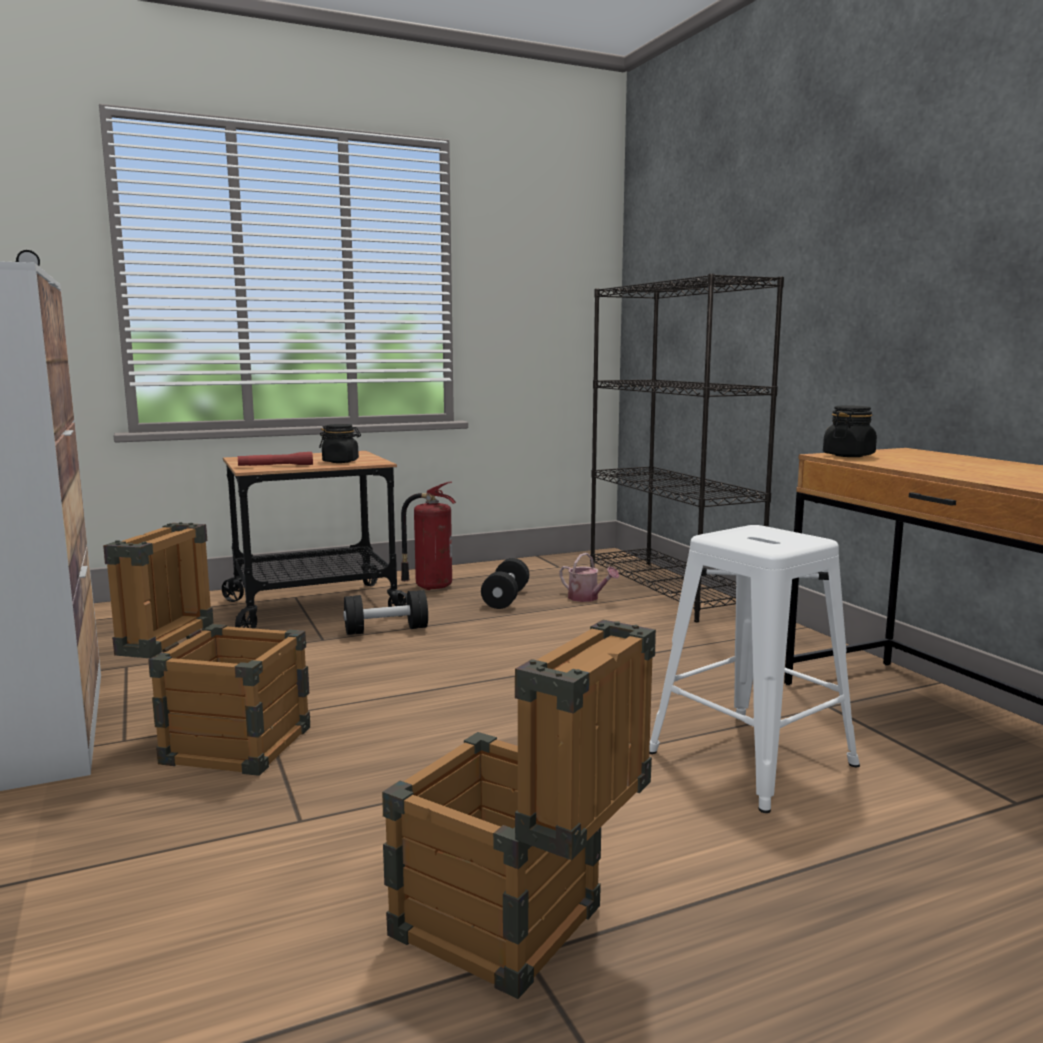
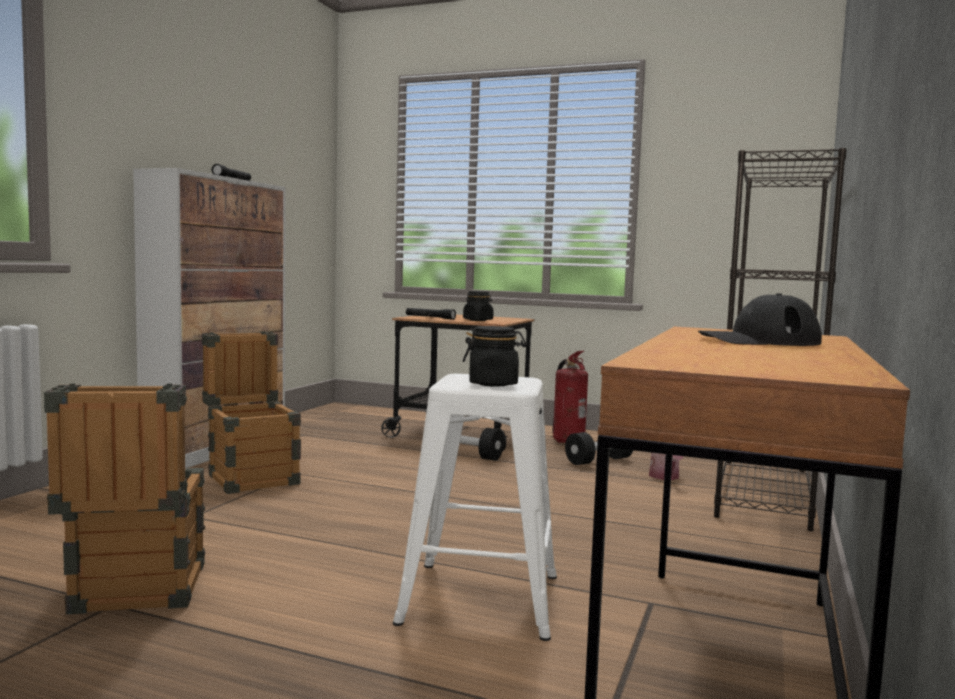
camera: 45 degrees right, 5 degrees down
(275, 466) = (430, 318): red flashlight -> black flashlight
(848, 455) = (708, 330): black jar -> black jar (493, 384)
(954, 463) = (758, 341): none -> black cap

